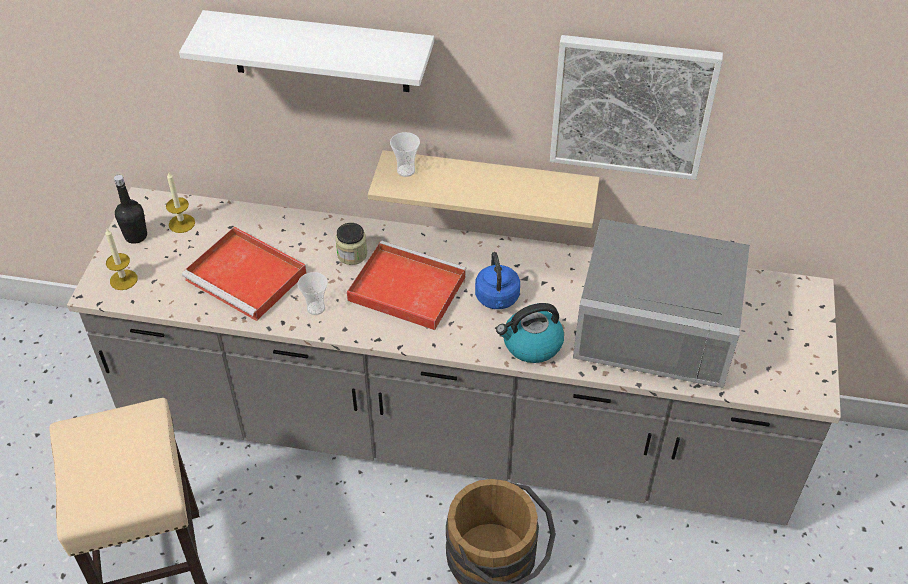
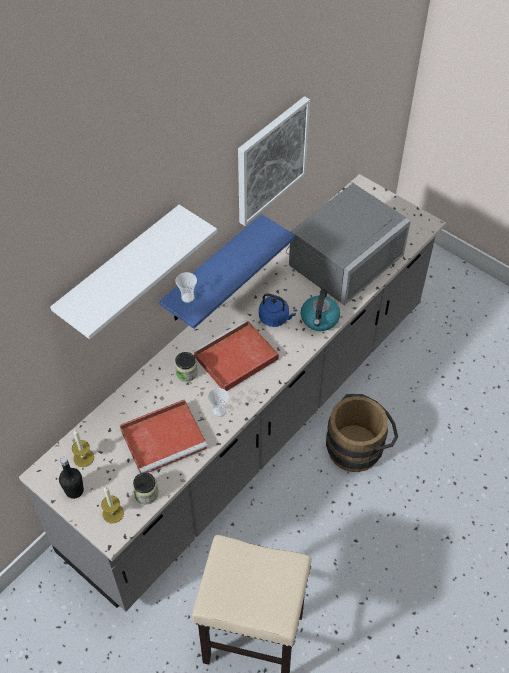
camera: 60 degrees left, 5 degrees up
(163, 296) = (146, 494): none -> jar
(489, 187) = (212, 271): beige shelf -> blue shelf

